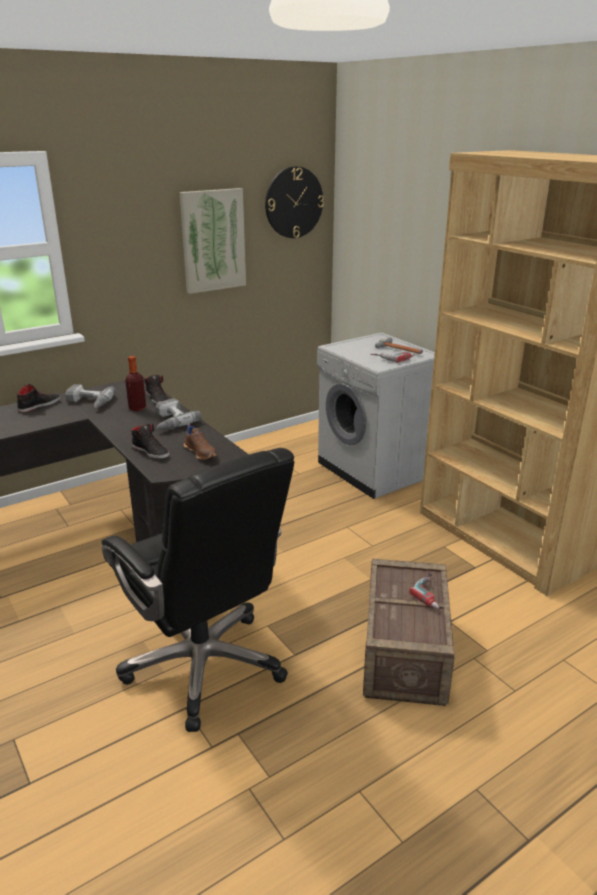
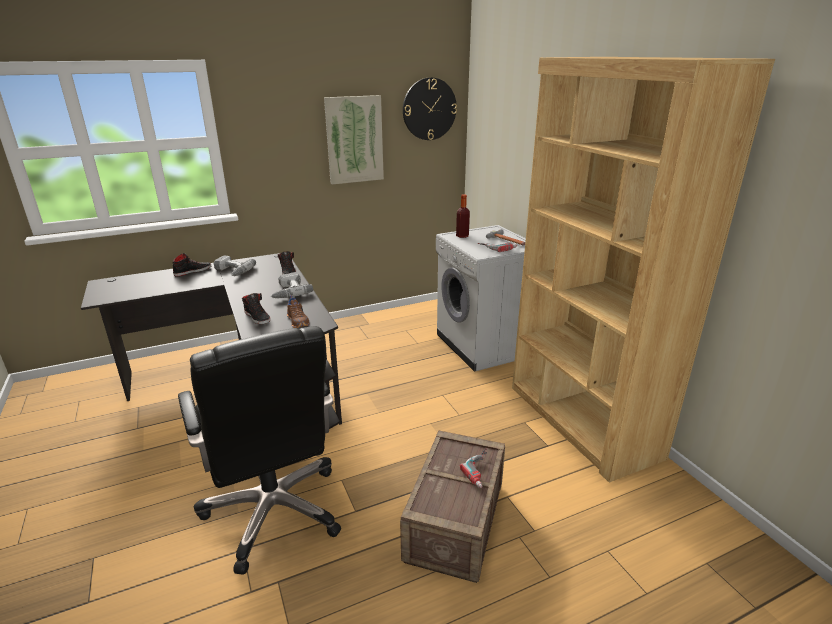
camera: 10 degrees right, 0 degrees up
(137, 408) = (267, 278): bottle -> bottle (462, 236)

